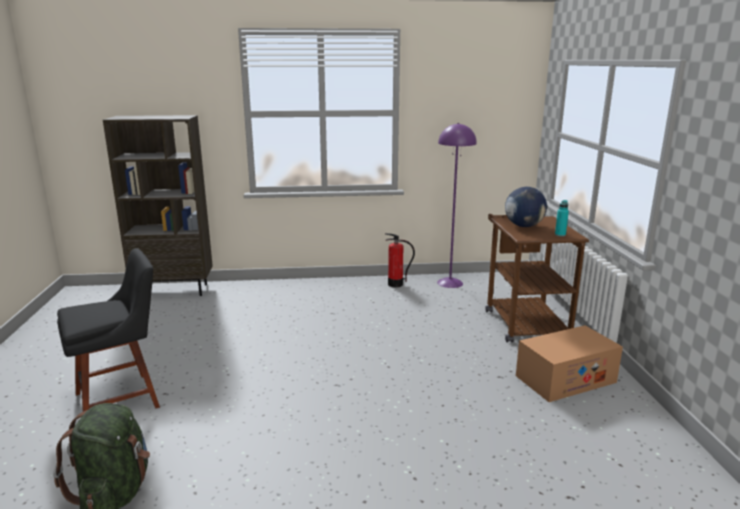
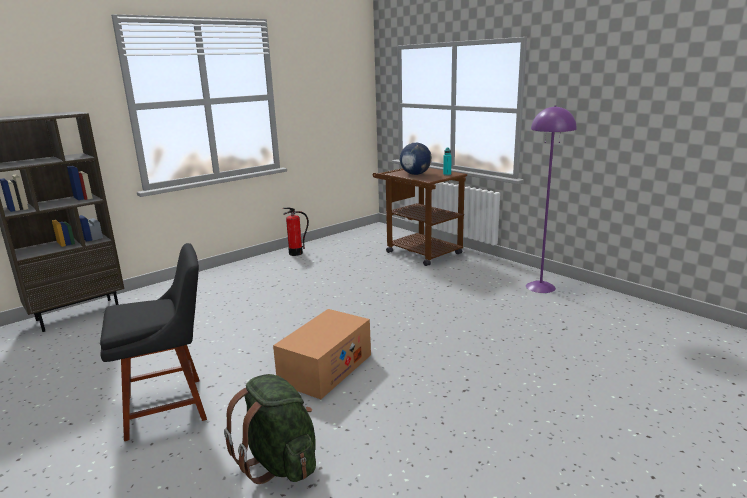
camera: 35 degrees left, 0 degrees up
(122, 398) = (170, 406): black chair -> black chair turned 45 degrees clockwise
(450, 283) = (337, 242): purple floor lamp -> purple floor lamp (540, 287)
(565, 379) = (485, 274): cardboard box -> cardboard box (325, 368)

